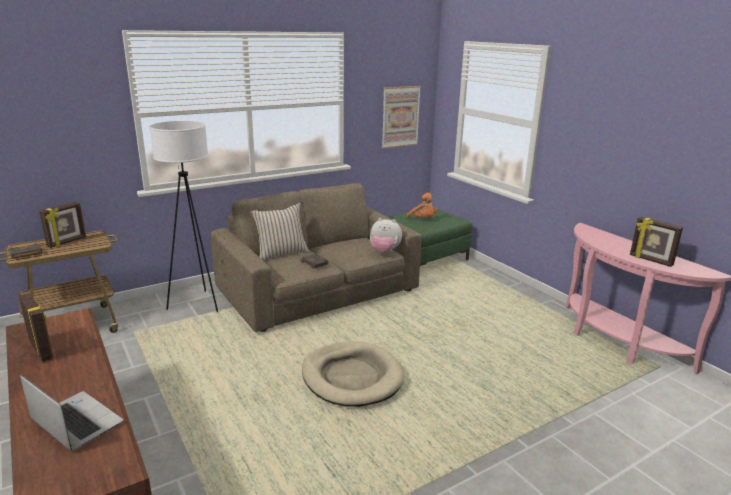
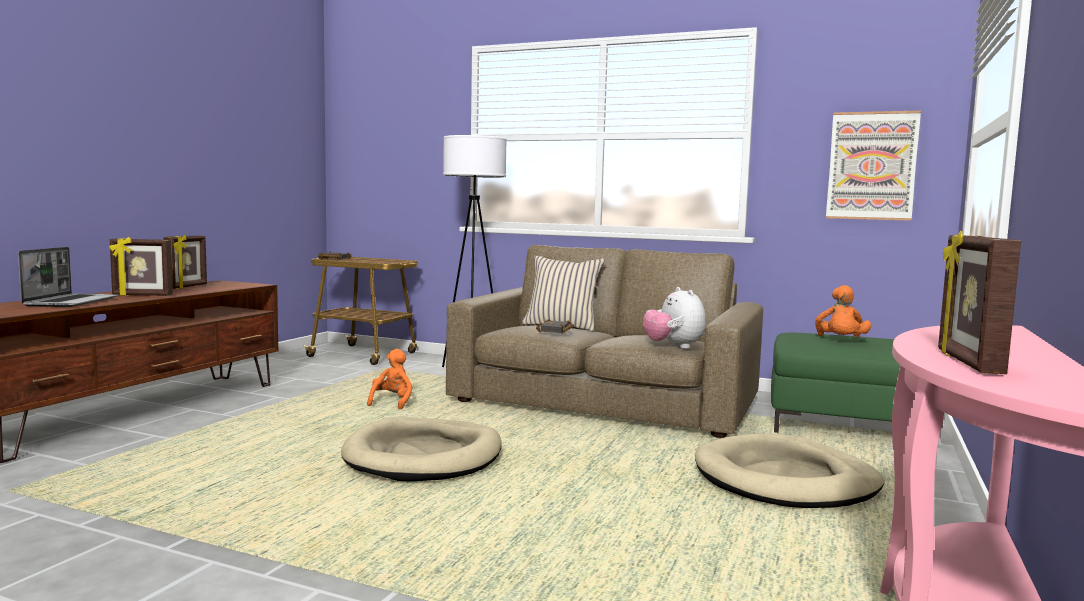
camera: 55 degrees right, 15 degrees down
(67, 242) = (376, 260): picture frame -> picture frame (142, 295)
(230, 355) = (392, 402): none -> orange plush toy
(471, 302) = (786, 480): none -> beige dog bed

